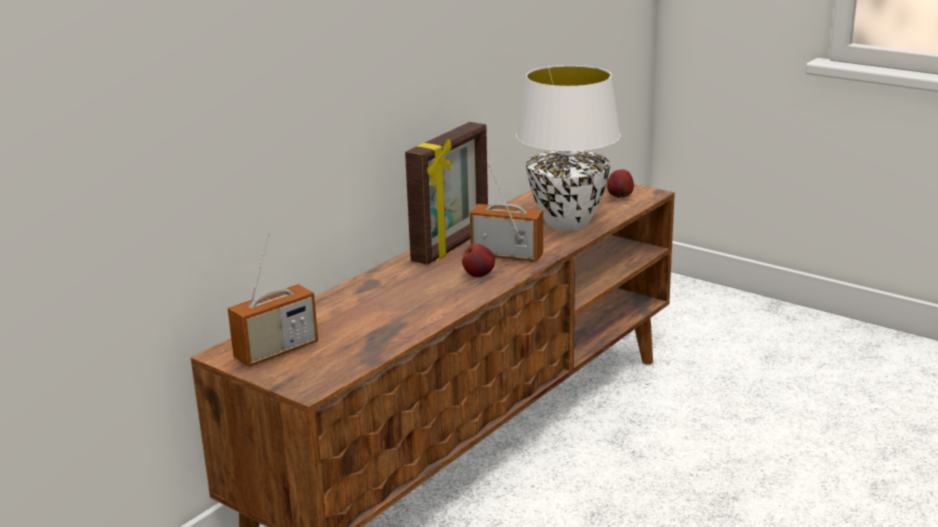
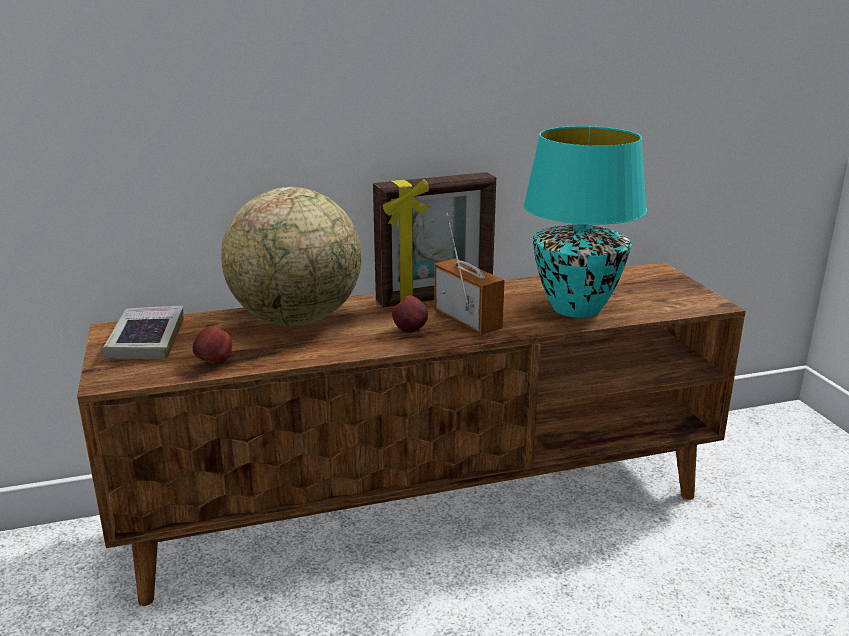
camera: 35 degrees right, 0 degrees up
(276, 351) = (146, 340): radio -> book
(374, 295) = (297, 320): none -> globe
(568, 224) = (576, 309): white table lamp -> turquoise table lamp
(620, 197) = (674, 299): apple -> apple (214, 363)

